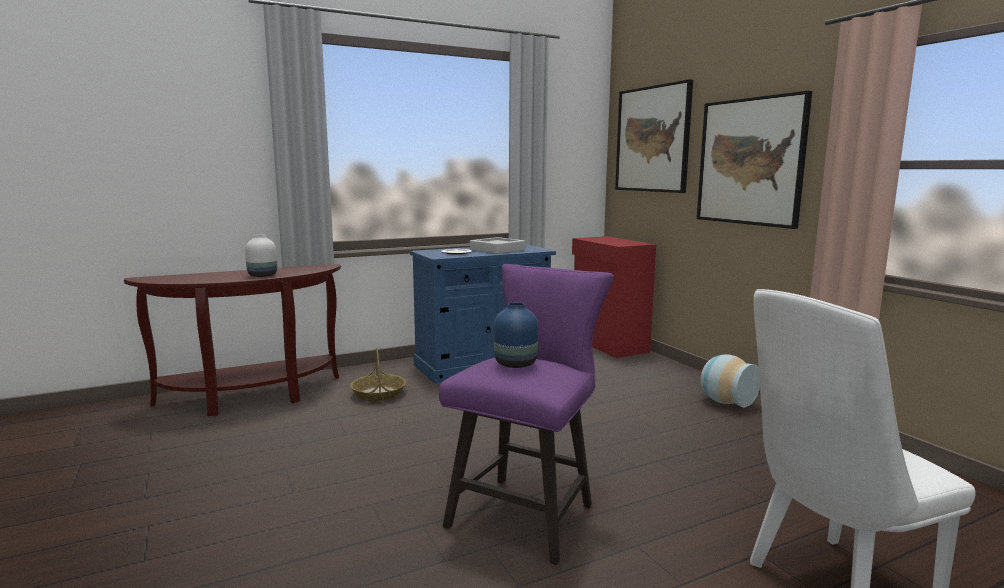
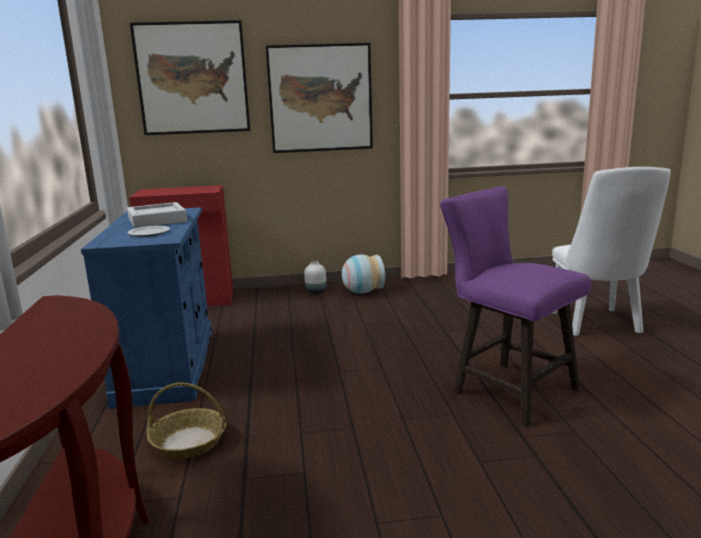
camera: 70 degrees left, 5 degrees up
(263, 275) = (78, 340): white vase -> white vase (316, 291)
(515, 364) = (524, 270): blue vase -> none

